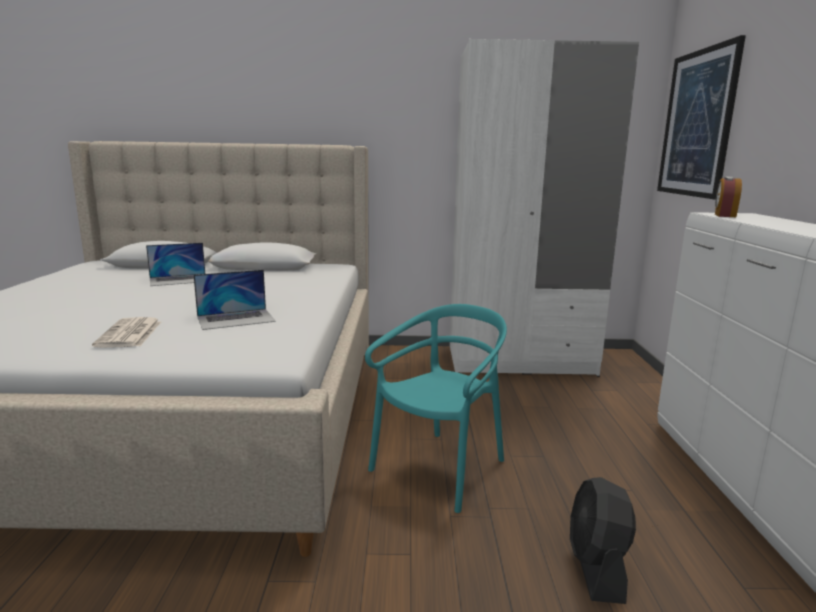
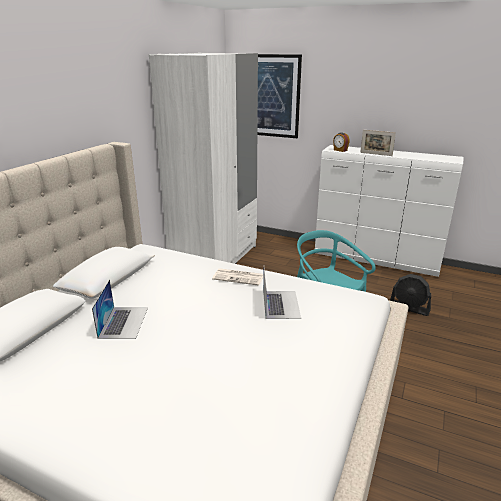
camera: 65 degrees left, 10 degrees up
(130, 334) = (297, 348): newspaper -> newspaper (239, 277)
(768, 225) = (376, 154): none -> picture frame

